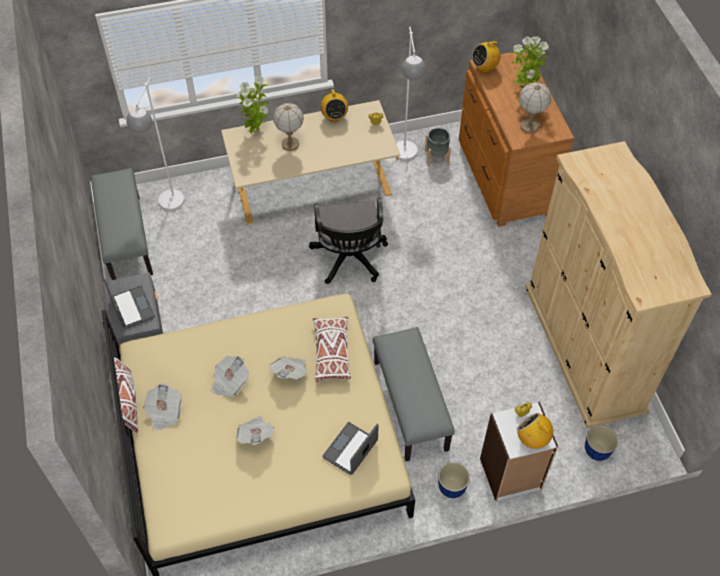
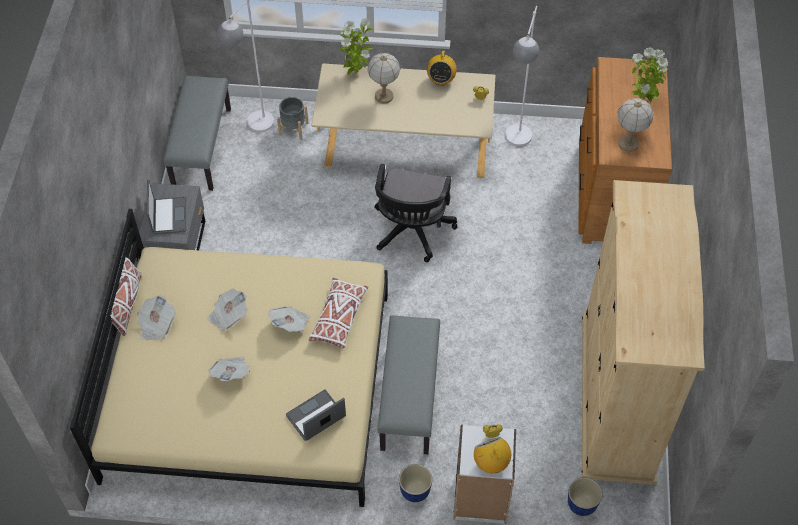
camera: 20 degrees right, 0 degrees up
(436, 157) = (548, 151): grey planter -> grey planter (293, 129)
(484, 68) = (610, 69): radio -> none

